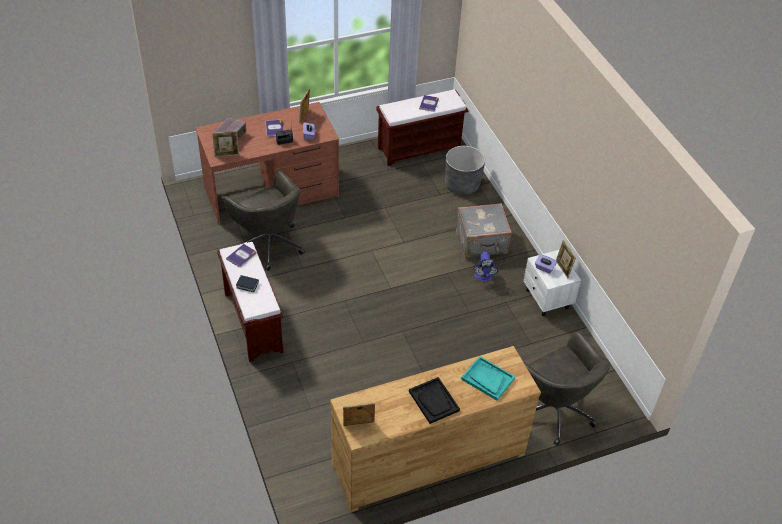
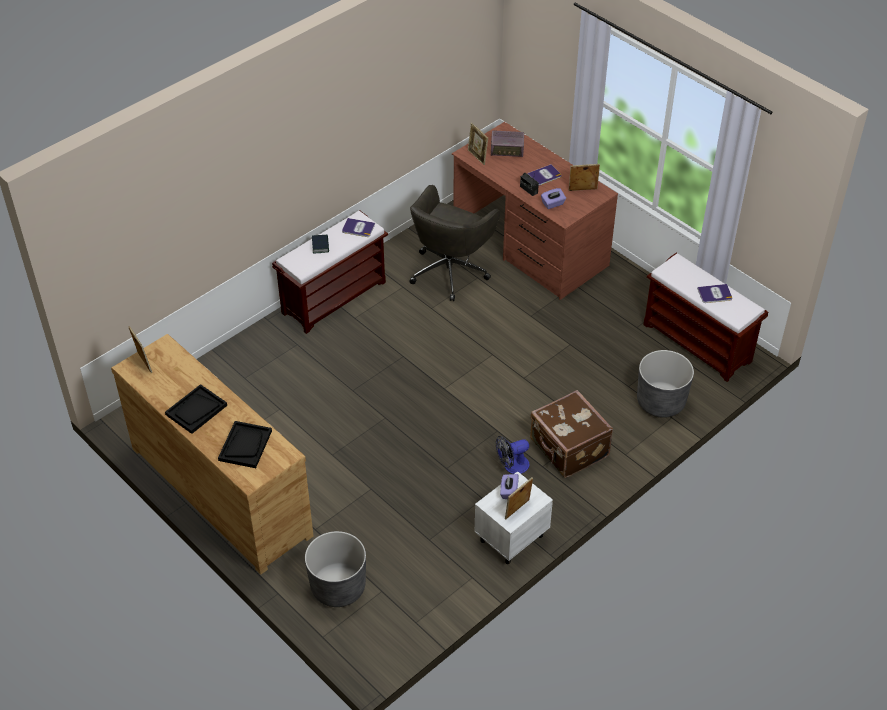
camera: 70 degrees right, 0 degrees up
(481, 243) = (568, 449): grey suitcase -> brown suitcase
(487, 379) = (245, 445): turquoise tray -> black tray
(554, 409) = (338, 587): grey office chair -> grey planter

